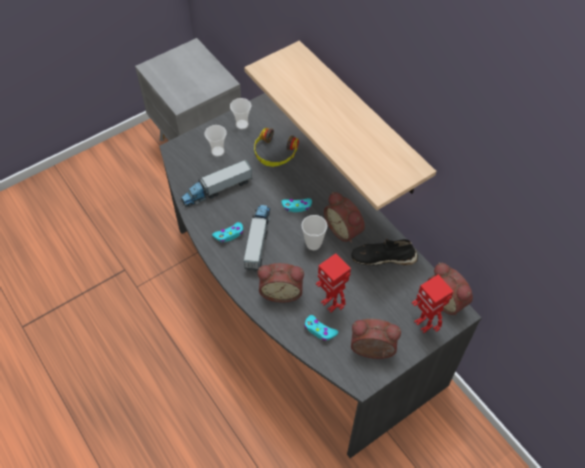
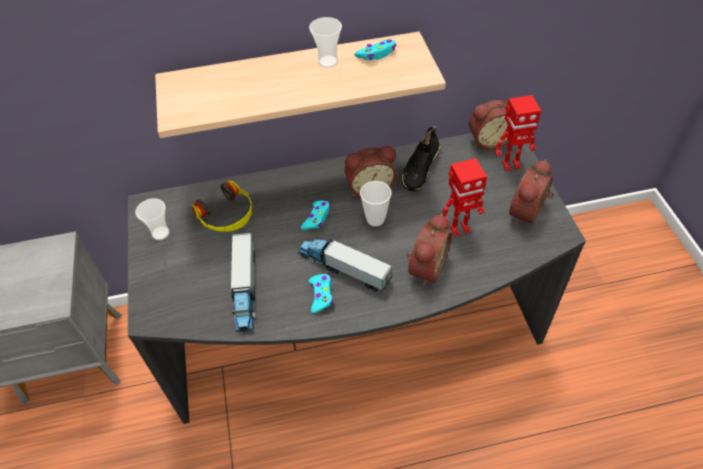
camera: 65 degrees left, 5 degrees down
(217, 151) = (185, 270): cup -> cup (328, 62)
(319, 330) = (489, 249): turquoise game controller -> turquoise game controller (377, 54)

